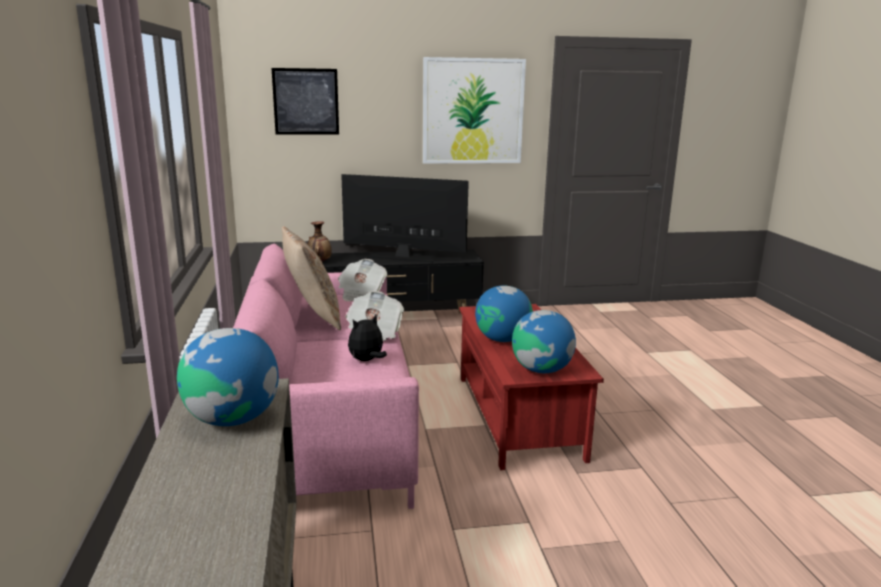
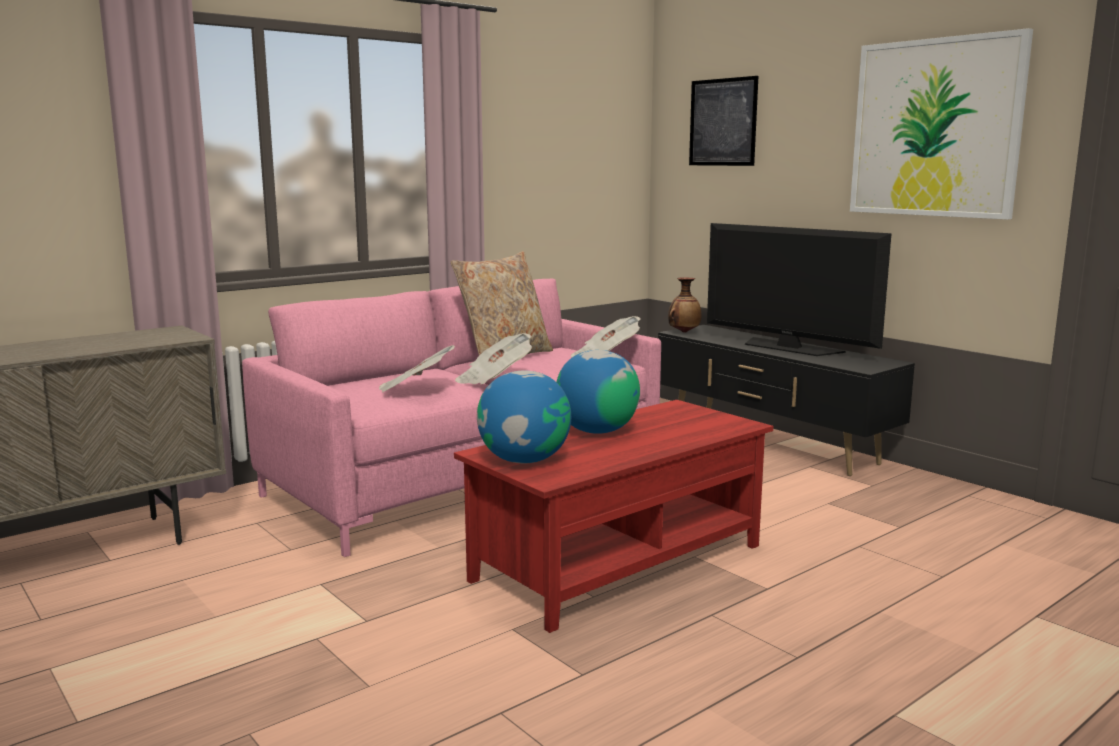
camera: 60 degrees right, 5 degrees down
(232, 419) = (121, 341): globe -> none
(367, 360) = (415, 390): plush toy -> newspaper
(403, 256) = (789, 347): television -> television turned 150 degrees clockwise

